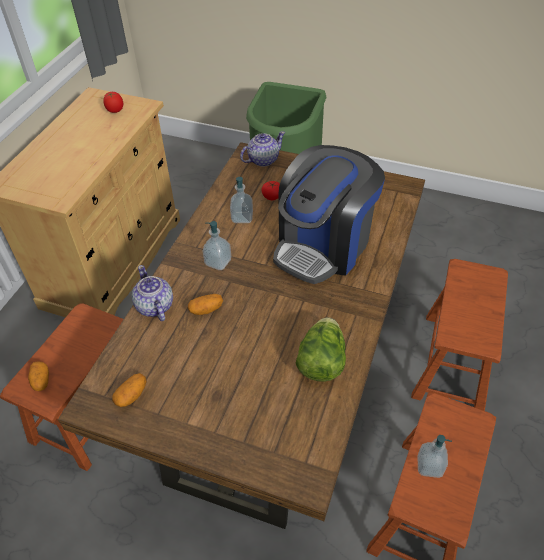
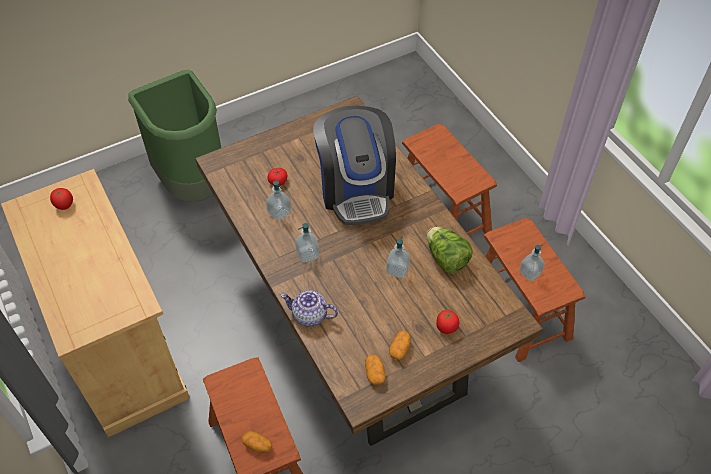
camera: 50 degrees left, 5 degrees up
(206, 309) = (344, 288): potato -> potato (399, 349)
(238, 418) = (446, 327): none -> tomato
(262, 160) = (233, 159): teapot -> none
(267, 333) = (397, 269): none -> soap dispenser

